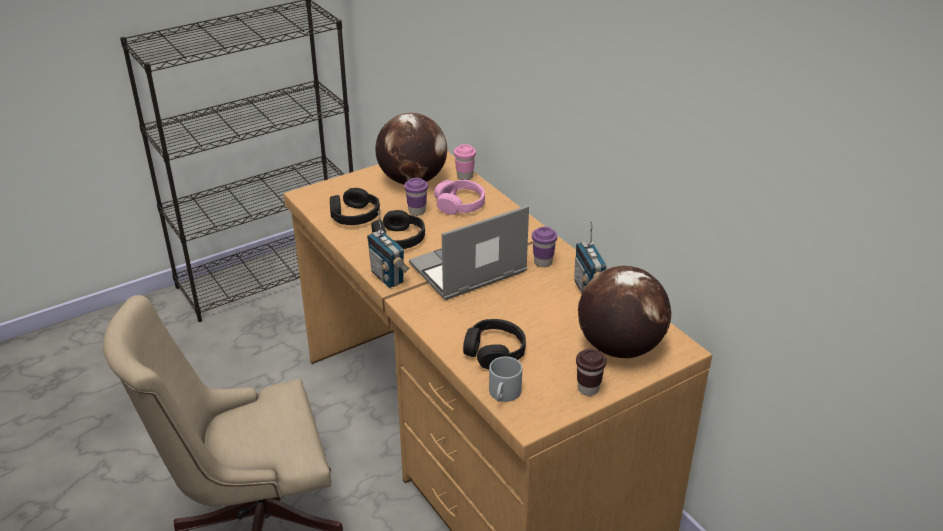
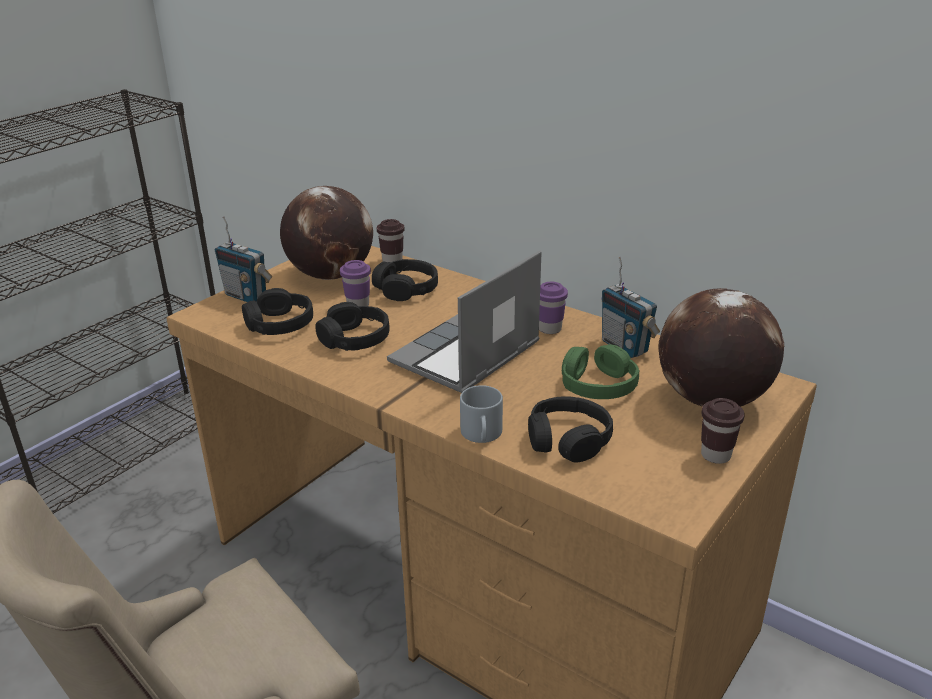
camera: 20 degrees left, 5 degrees down
(388, 277) = (369, 384): radio -> radio (246, 296)
(460, 204) = (406, 289): pink headphones -> black headphones
(465, 176) = (392, 260): pink cup -> brown cup
(504, 395) = (620, 489): grey mug -> grey mug (483, 435)
(545, 316) = (598, 385): none -> green headphones

